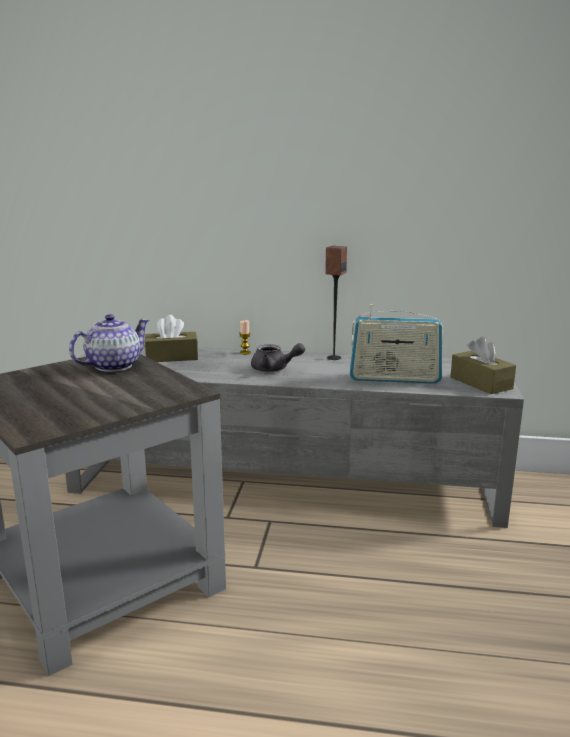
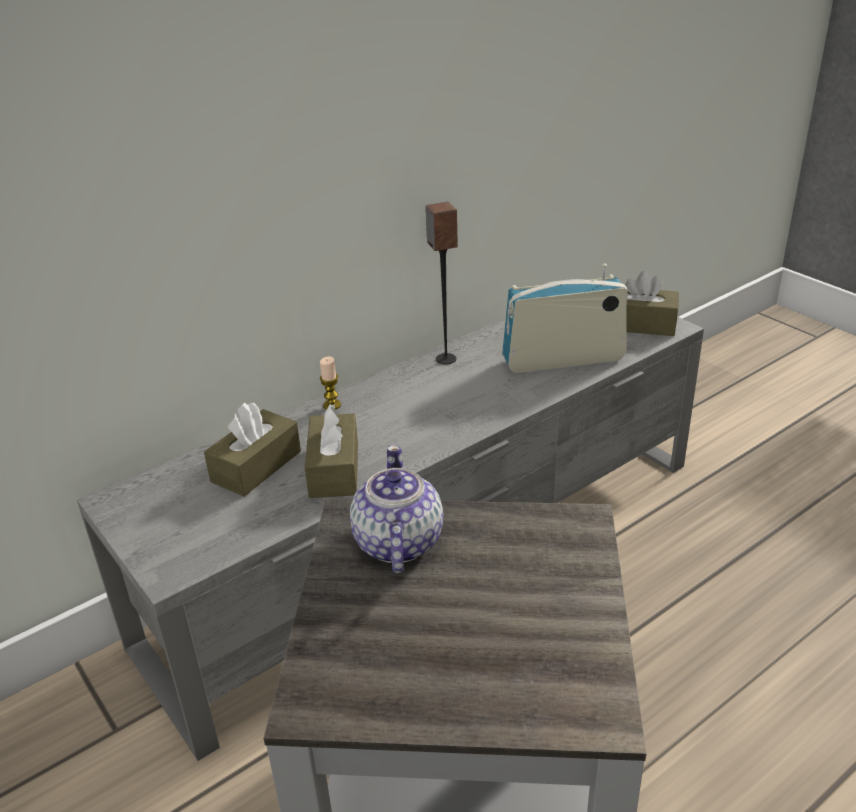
camera: 45 degrees left, 15 degrees up
(195, 369) = (334, 470): none -> brown tissue box
(274, 369) = (424, 414): grey teapot -> none
(394, 378) = (563, 360): radio -> radio turned 150 degrees counterclockwise

